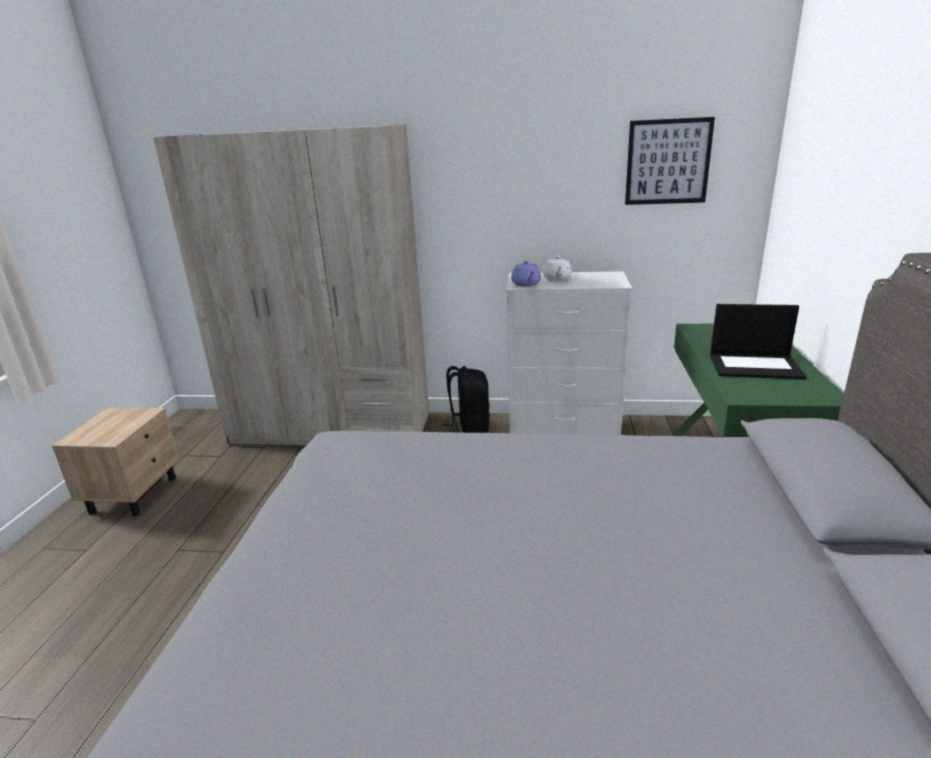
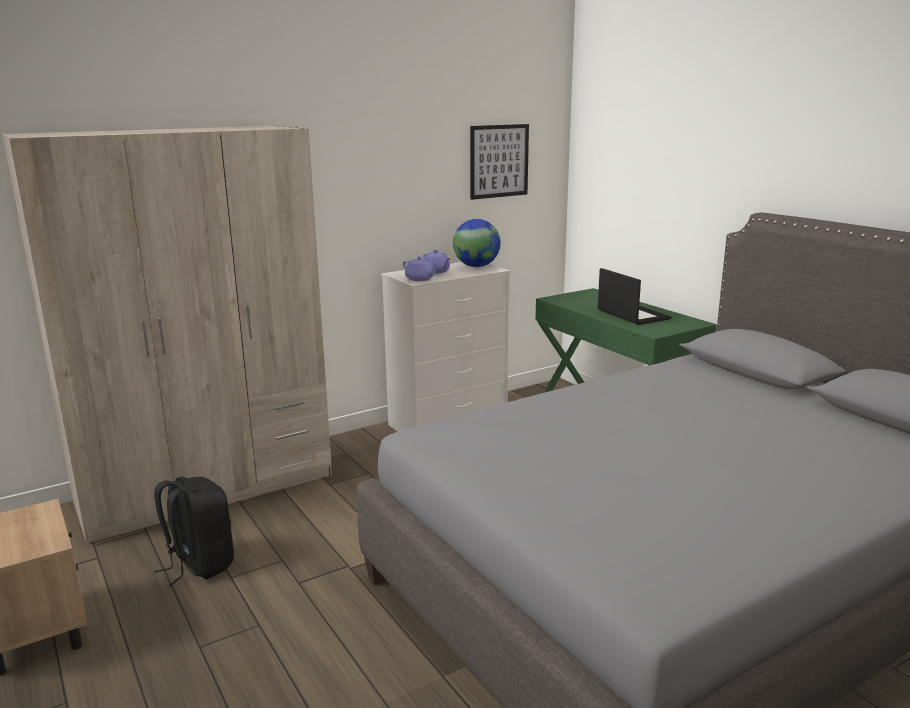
camera: 40 degrees left, 5 degrees down
(469, 429) = (361, 445): black backpack -> black backpack (199, 565)
(557, 279) = (436, 272): white teapot -> purple teapot
(607, 278) = (476, 266): none -> globe
(755, 366) = (632, 314): laptop -> laptop turned 90 degrees counterclockwise

